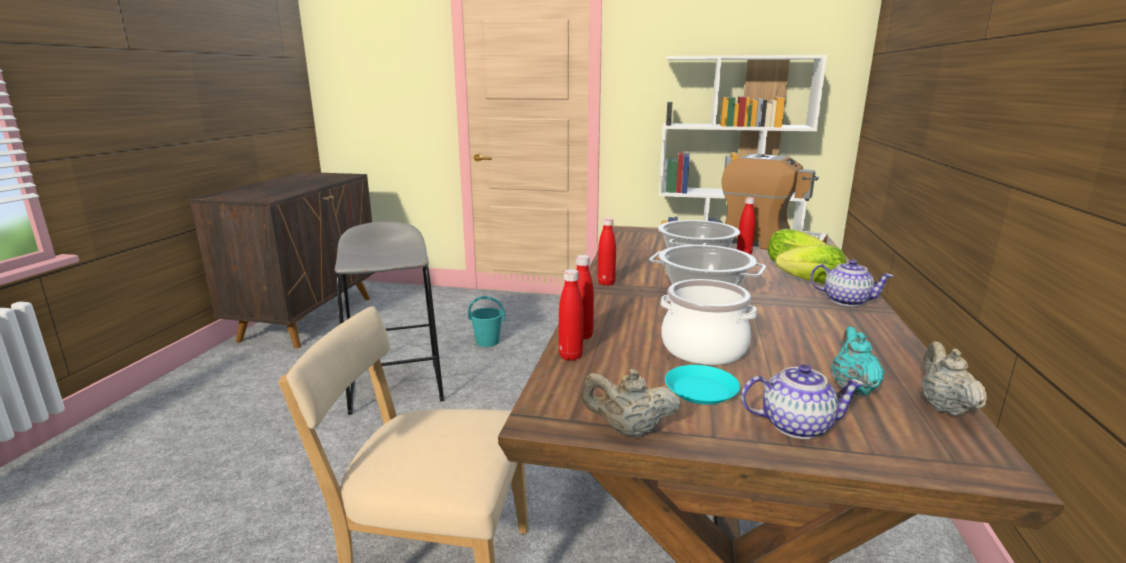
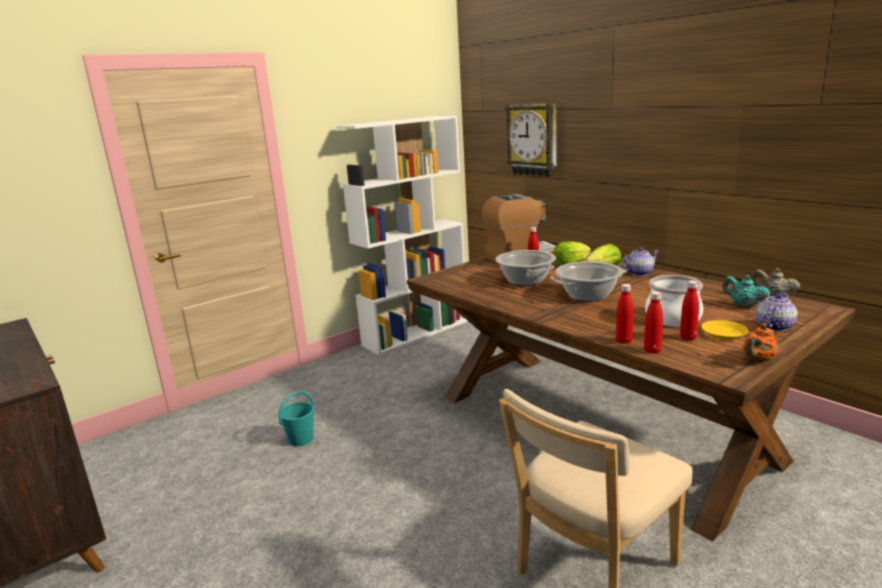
camera: 50 degrees left, 0 degrees up
(396, 386) = (304, 516): grey stool -> none
(606, 283) = (536, 312): red bottle -> red bottle (688, 338)
(628, 430) = (758, 360): beige teapot -> orange teapot
(701, 390) = (724, 333): turquoise plate -> yellow plate
(908, 93) = (533, 139): none -> wall clock

